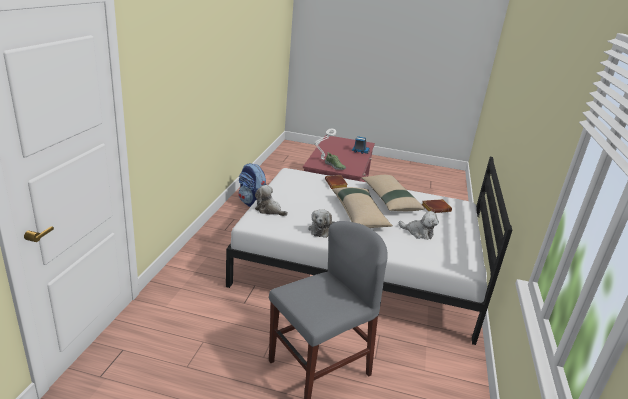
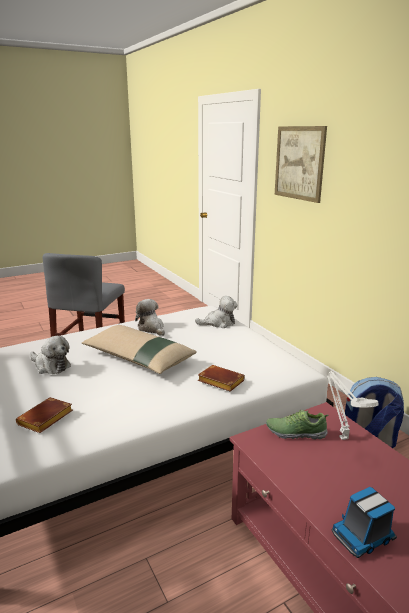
camera: 140 degrees right, 5 degrees down
(166, 66) = (299, 163): none -> picture
(389, 199) = (127, 398): beige pillow -> none
(418, 233) = (51, 366): plush toy -> plush toy turned 135 degrees counterclockwise

